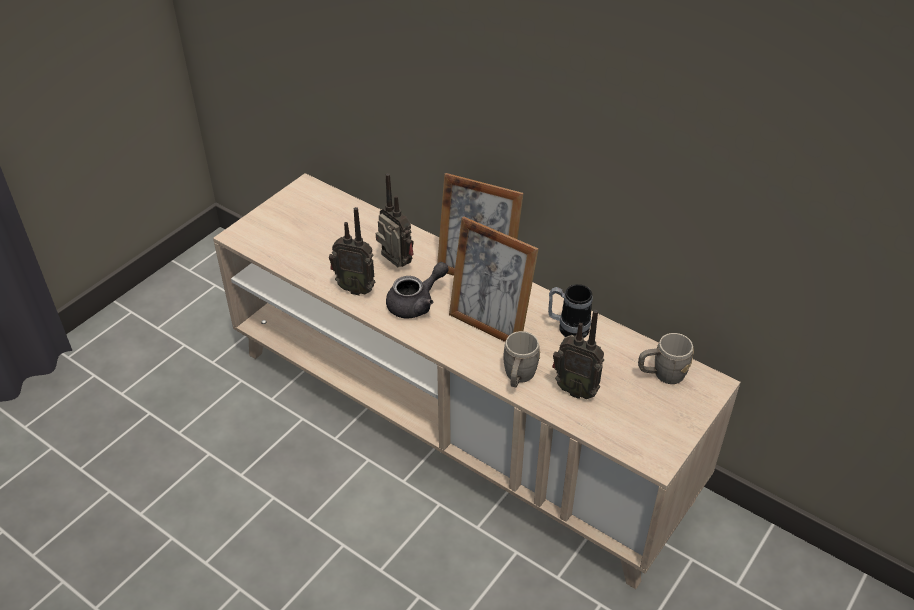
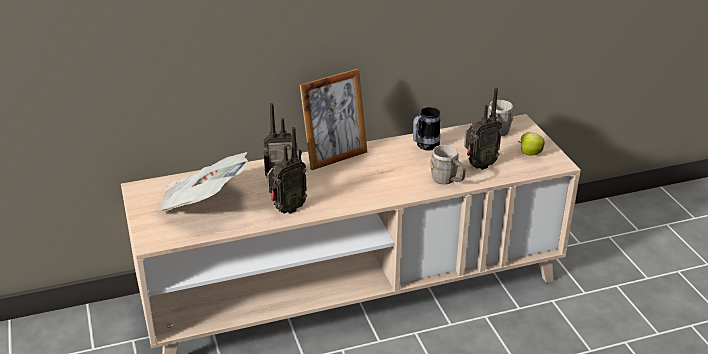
camera: 55 degrees left, 10 degrees down
(317, 233) = (202, 204): none -> newspaper
(416, 303) = (334, 191): grey teapot -> none
(490, 324) = (388, 171): picture frame -> none
(650, 422) = (529, 153): none -> apple

